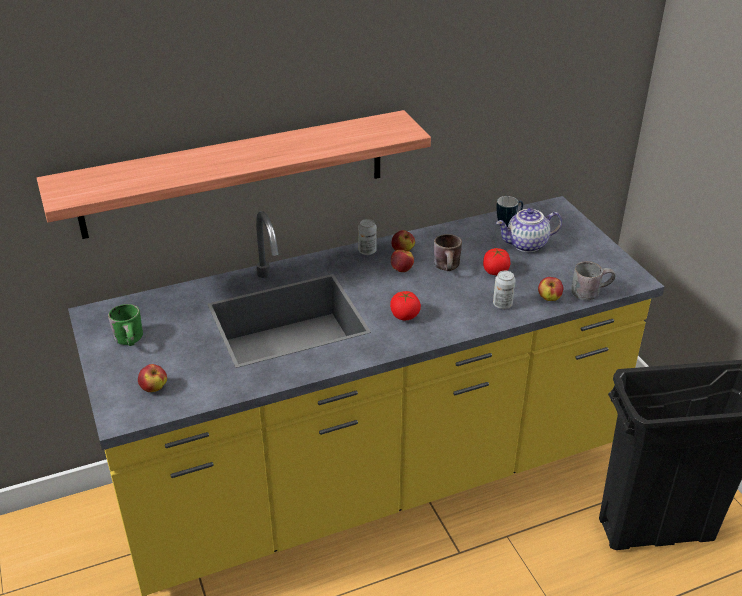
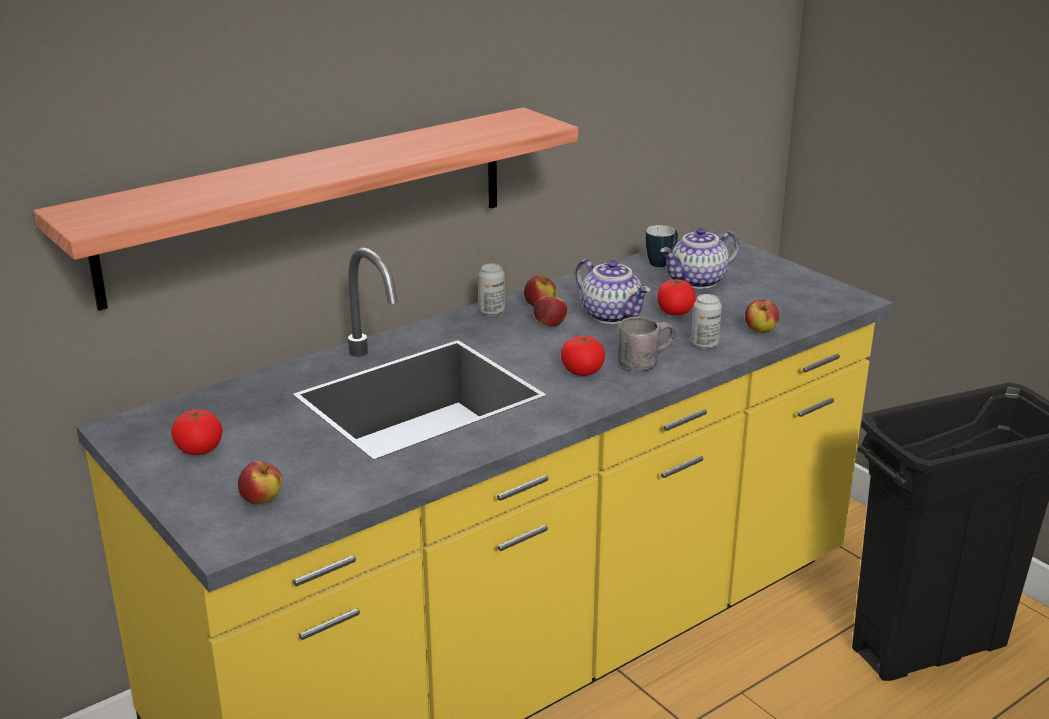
camera: 15 degrees left, 10 degrees down
(132, 340) = (199, 449): green mug -> tomato
(449, 267) = (612, 315): brown mug -> teapot
(589, 291) = (805, 317): grey mug -> grey mug (643, 360)

